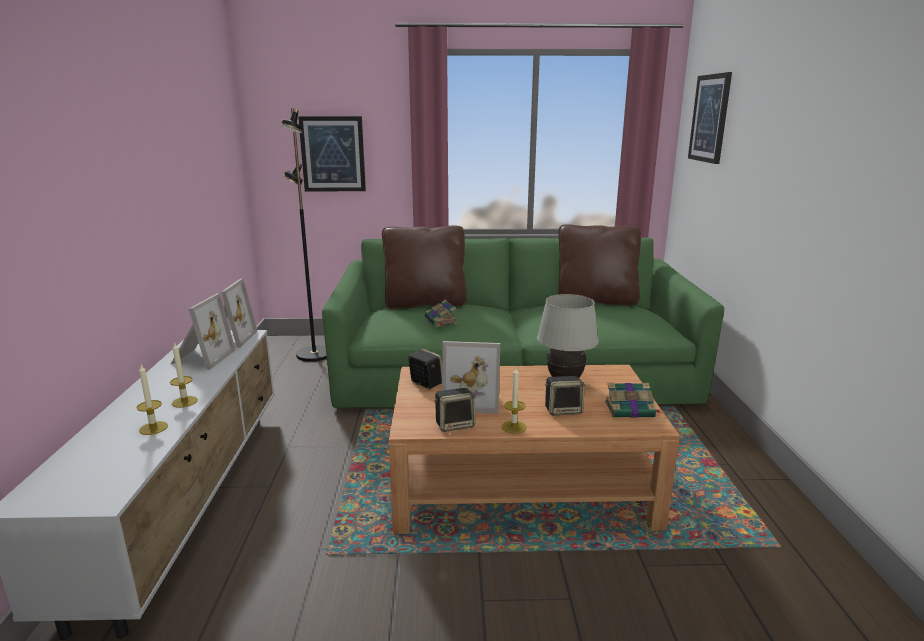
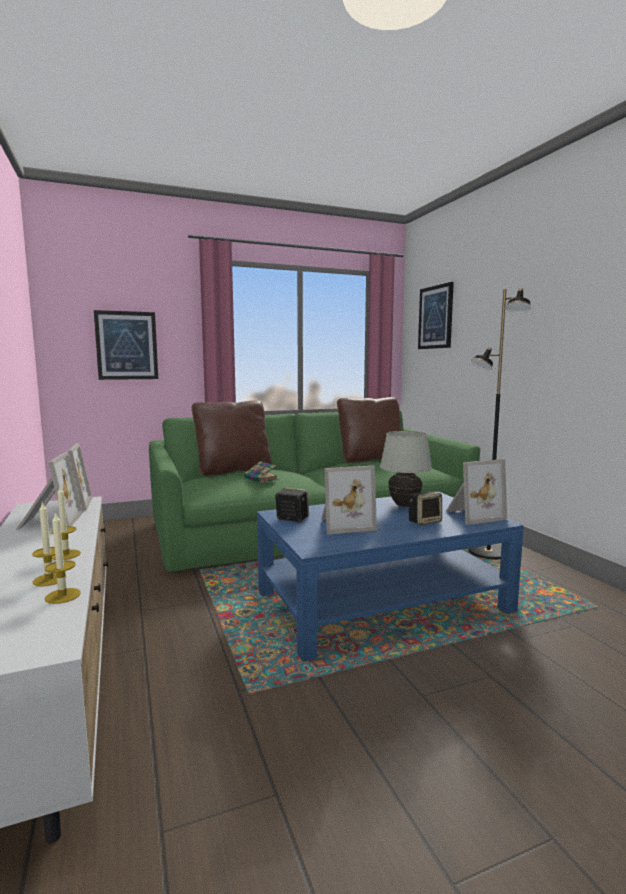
camera: 20 degrees left, 10 degrees down
(313, 354) = (114, 535): black floor lamp -> black floor lamp (488, 553)
(455, 424) = (349, 541): speaker -> none
(514, 427) = (399, 536): candle -> candle (62, 596)
(522, 483) = (383, 601): brown coffee table -> blue coffee table
(630, 410) = (472, 515): book -> picture frame

